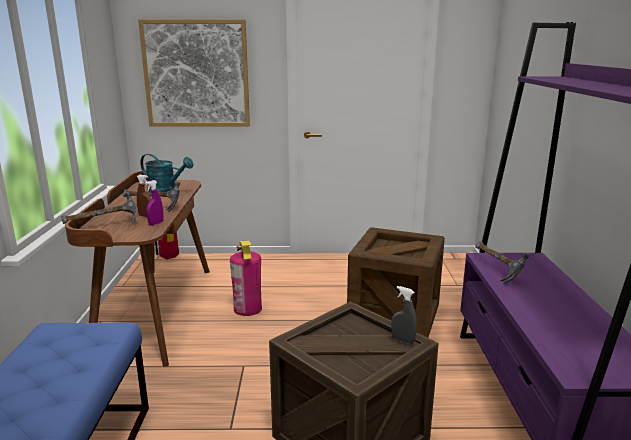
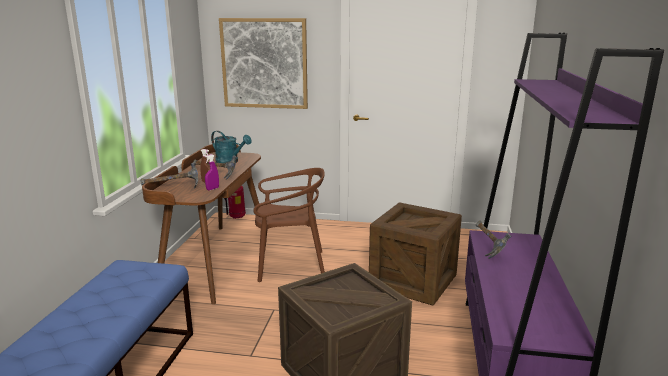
camera: 10 degrees right, 0 degrees up
(248, 308) = (290, 264): fire extinguisher -> brown chair
(402, 340) = (383, 297): grey spray bottle -> none

